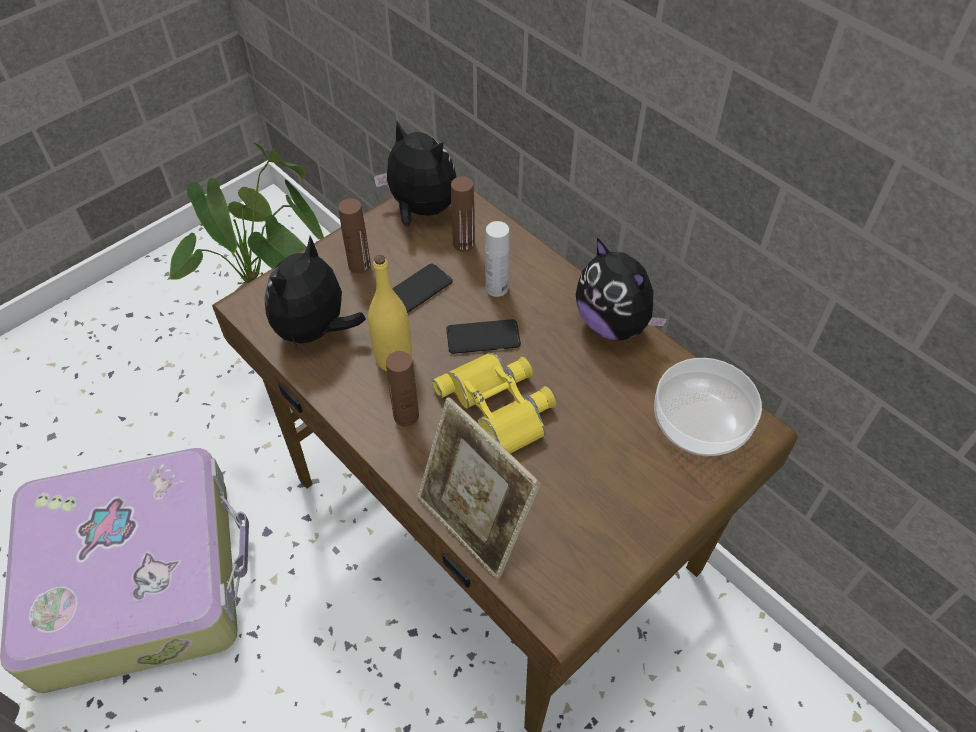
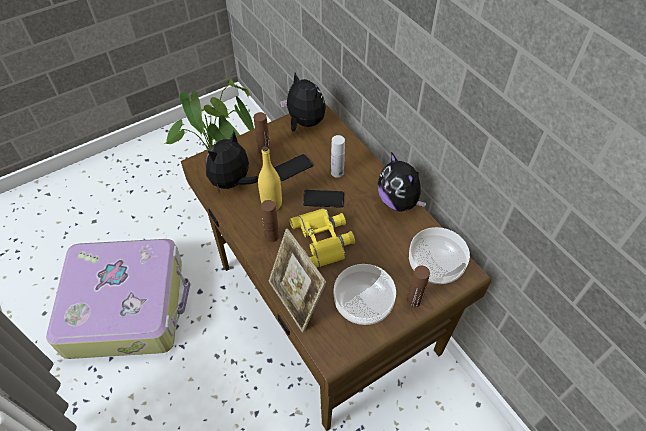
camera: 10 degrees right, 0 degrees up
(463, 243) = (324, 145): brown bottle -> brown bottle (414, 300)
(592, 510) = (362, 303): none -> bowl

